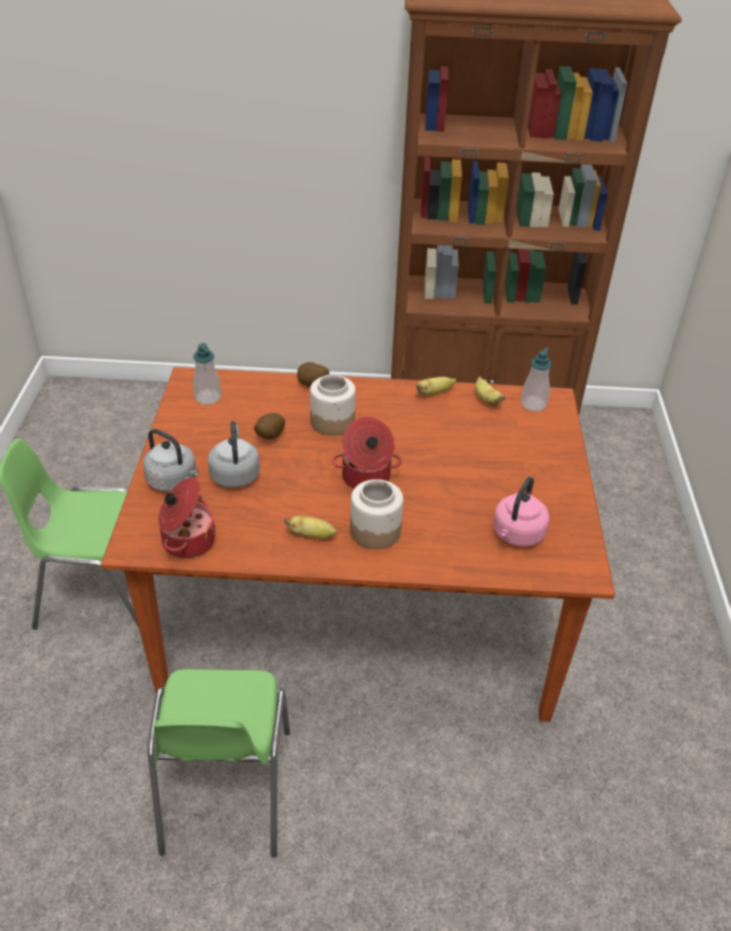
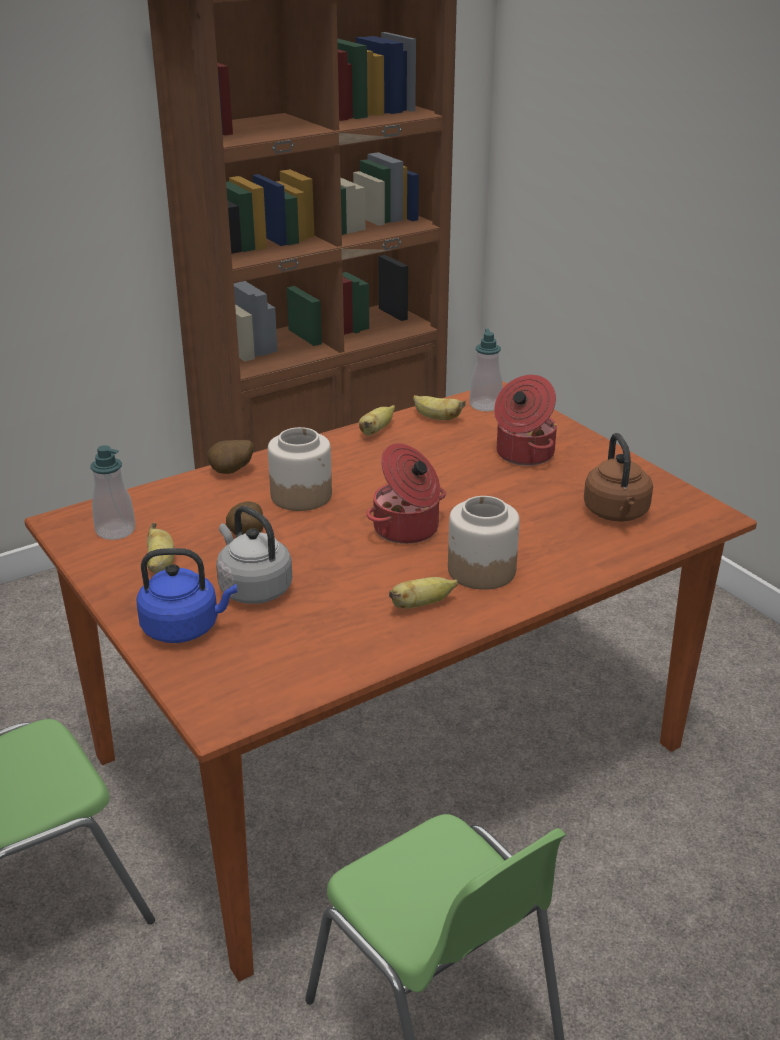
camera: 35 degrees left, 10 degrees down
(174, 481) = (185, 628): grey kettle -> blue kettle
(187, 540) = (283, 677): cooking pot -> cooking pot (523, 454)
(205, 433) = (160, 565): none -> banana
(517, 535) = (616, 513): pink kettle -> brown kettle

